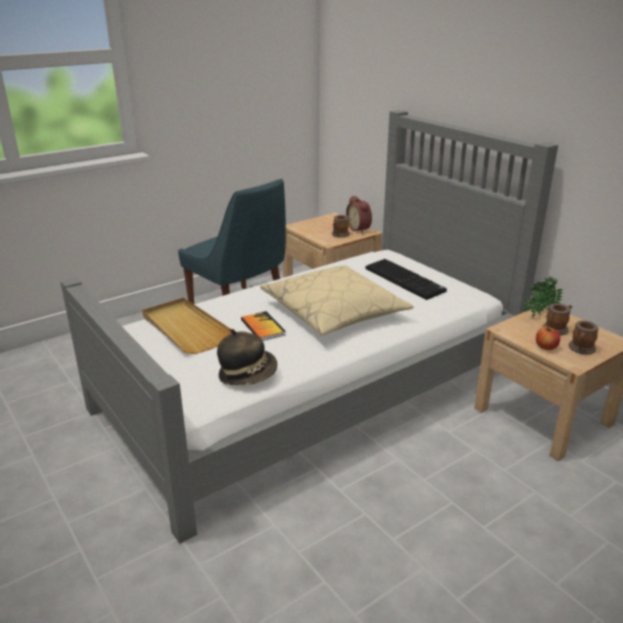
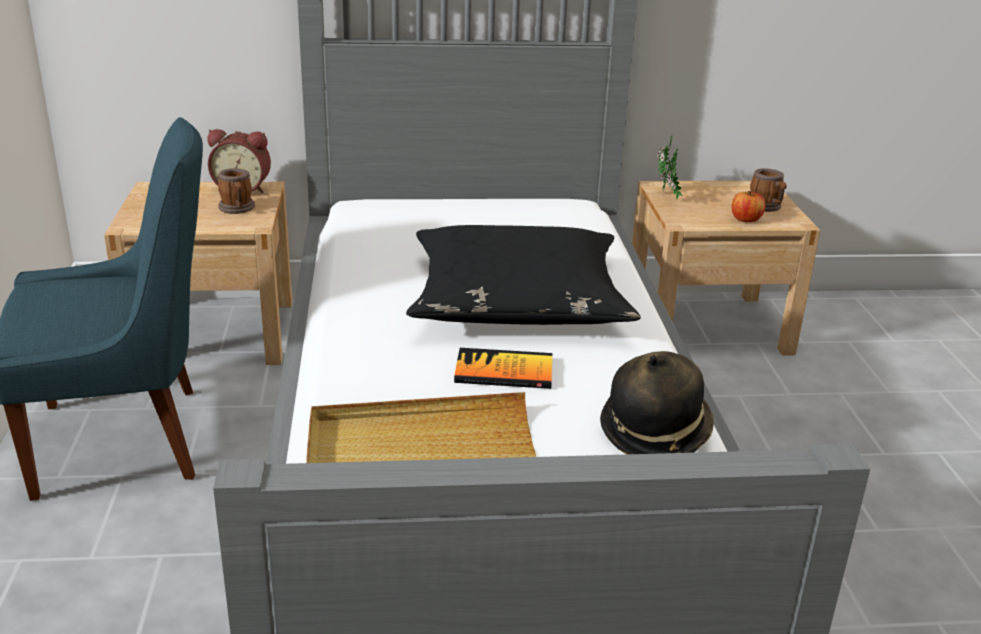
camera: 60 degrees left, 0 degrees up
(334, 312) = (517, 300): beige pillow -> black pillow
(406, 280) = (478, 222): keyboard -> none
(557, 328) = (708, 199): mug -> none

